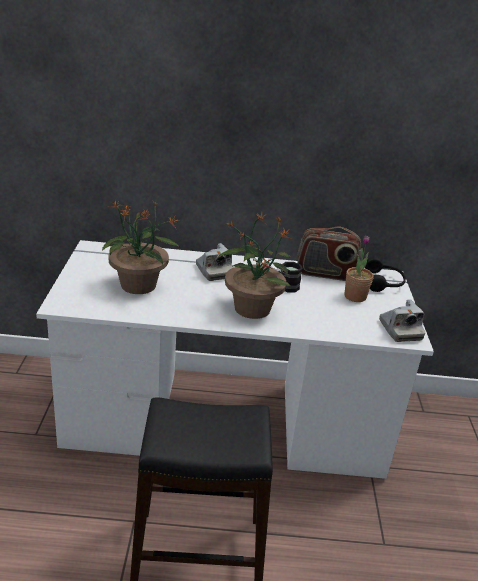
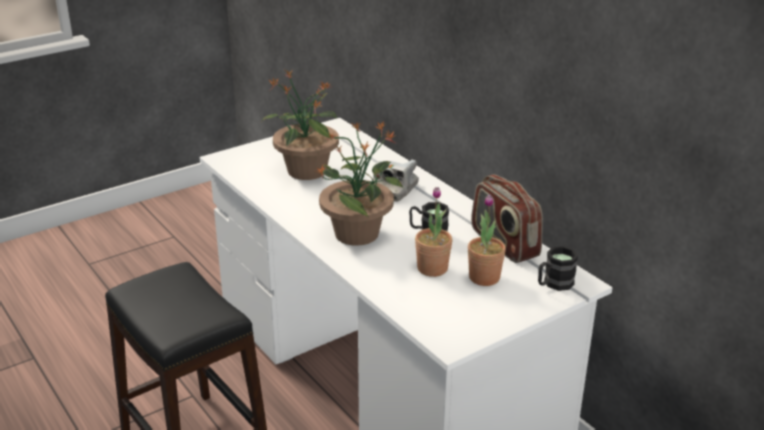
camera: 55 degrees right, 0 degrees up
(326, 306) = (432, 268): none -> potted plant
(384, 282) = (554, 284): black headphones -> black mug
(400, 330) = (457, 328): camera -> none

